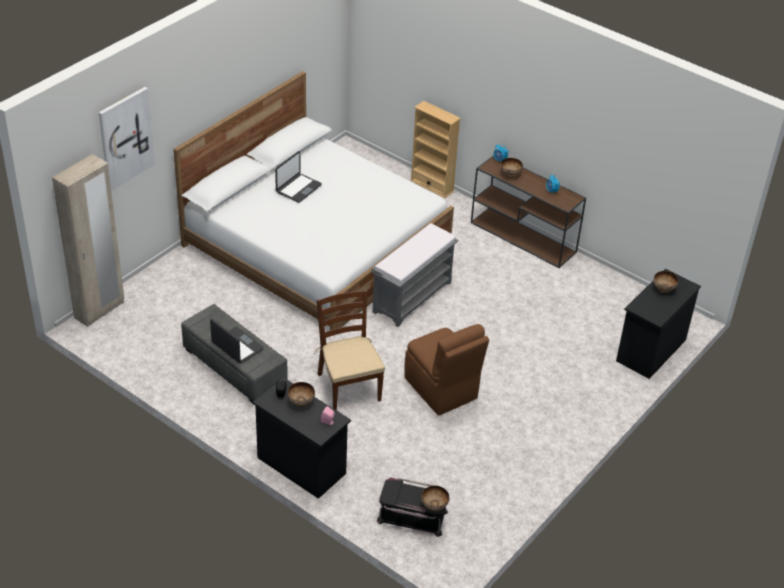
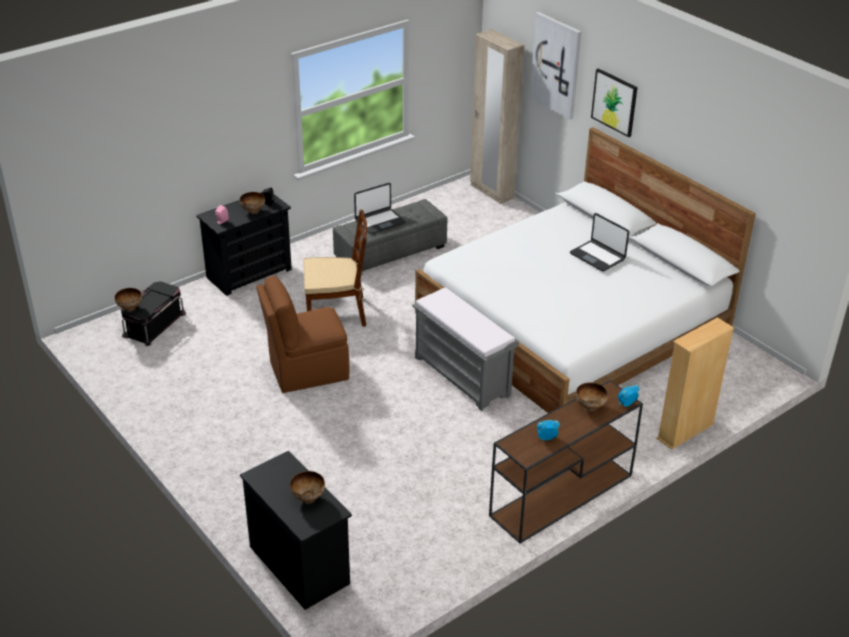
camera: 105 degrees right, 5 degrees down
(185, 110) = (614, 102): none -> picture

